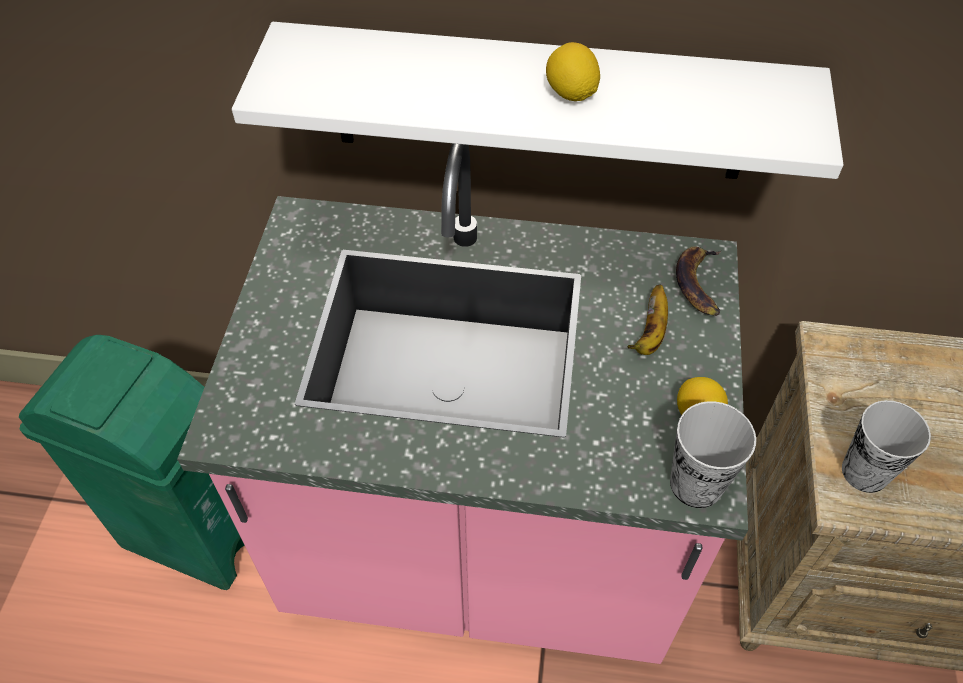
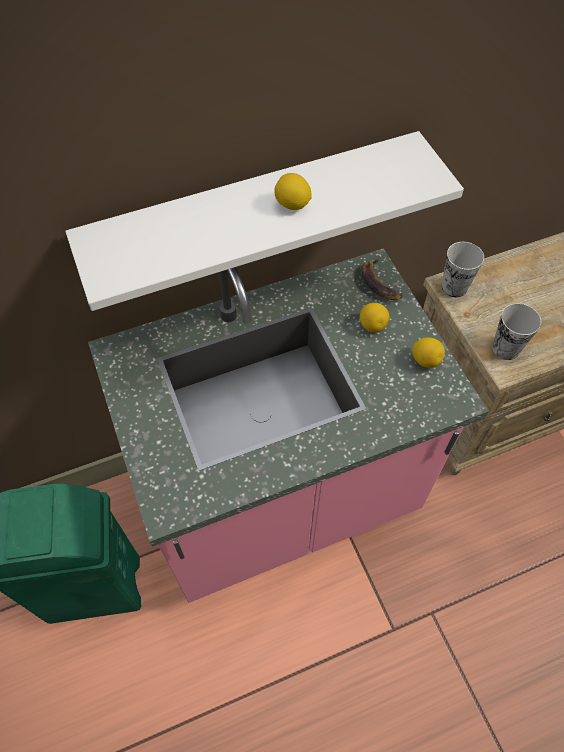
camera: 30 degrees left, 5 degrees up
(650, 333) = (372, 325): banana -> lemon
(696, 484) = (449, 400): cup -> cup (454, 287)

